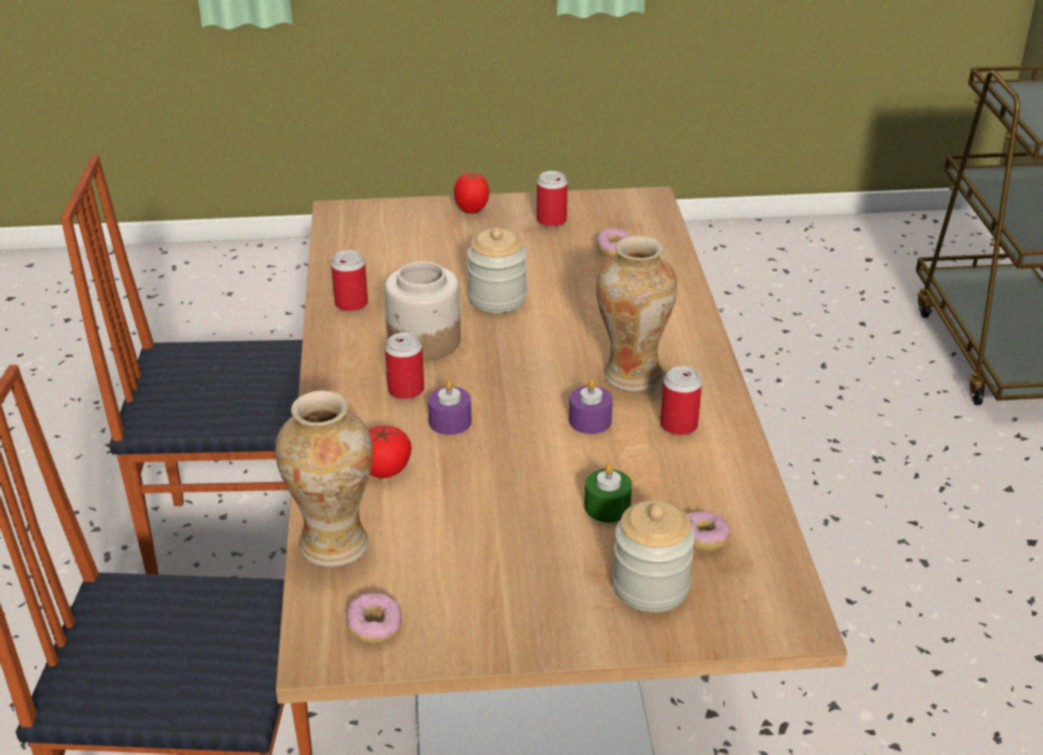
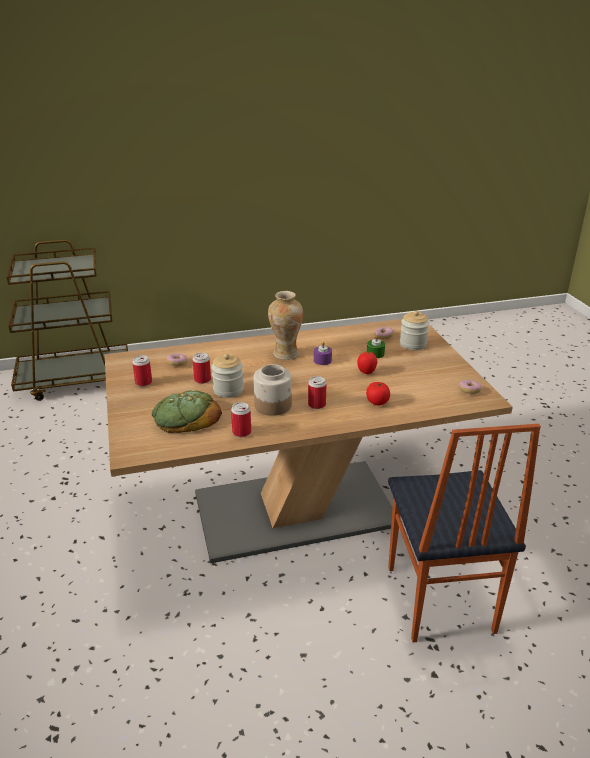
camera: 100 degrees left, 5 degrees down
(240, 542) = (244, 639): chair -> none
(334, 545) = (431, 406): vase -> none
(424, 256) = (185, 416): none -> bread
(450, 421) = (336, 391): purple candle -> none
(472, 210) = (130, 408): tomato -> tomato (366, 372)
(679, 425) = (318, 343): can -> can (202, 380)

